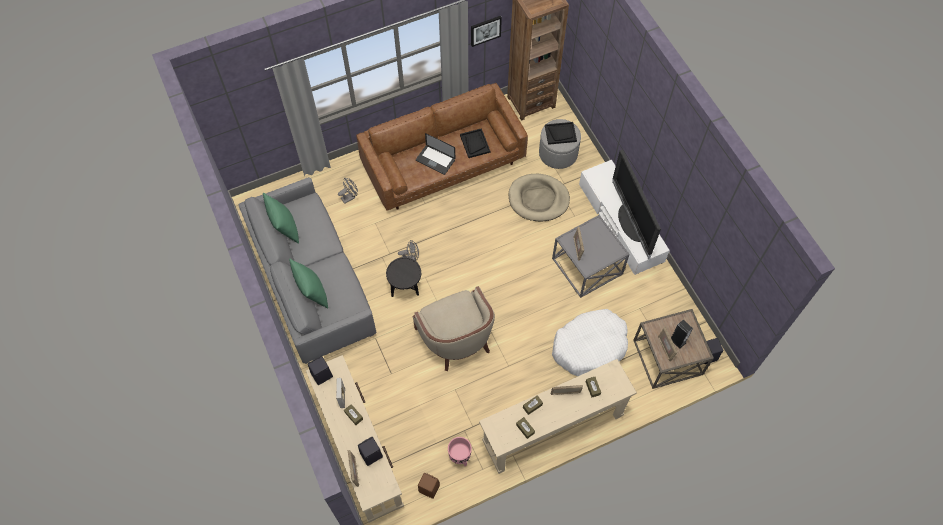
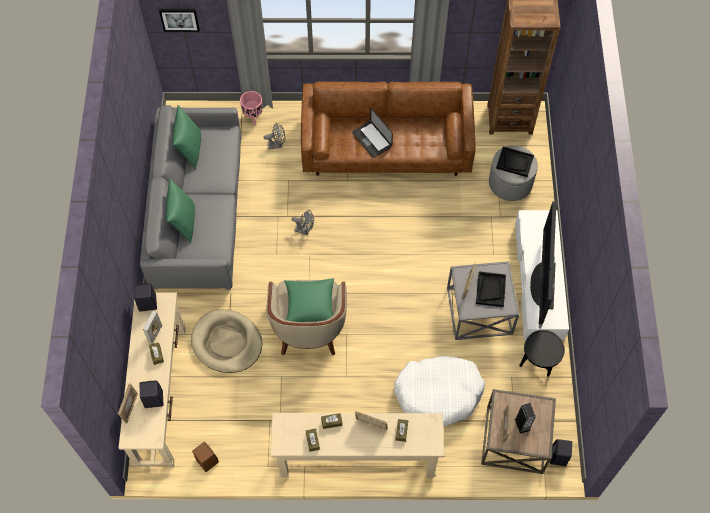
camera: 25 degrees right, 0 degrees up
(406, 290) = (284, 258): black side table -> black side table (537, 365)
(456, 318) = (310, 305): none -> green pillow
(460, 457) = (252, 444): pink planter -> pink planter (253, 117)
(474, 144) = (420, 138): black tray -> black tray (490, 289)
(485, 30) = (471, 24): picture -> picture (179, 19)
(538, 199) = (464, 222): beige dog bed -> beige dog bed (227, 343)

